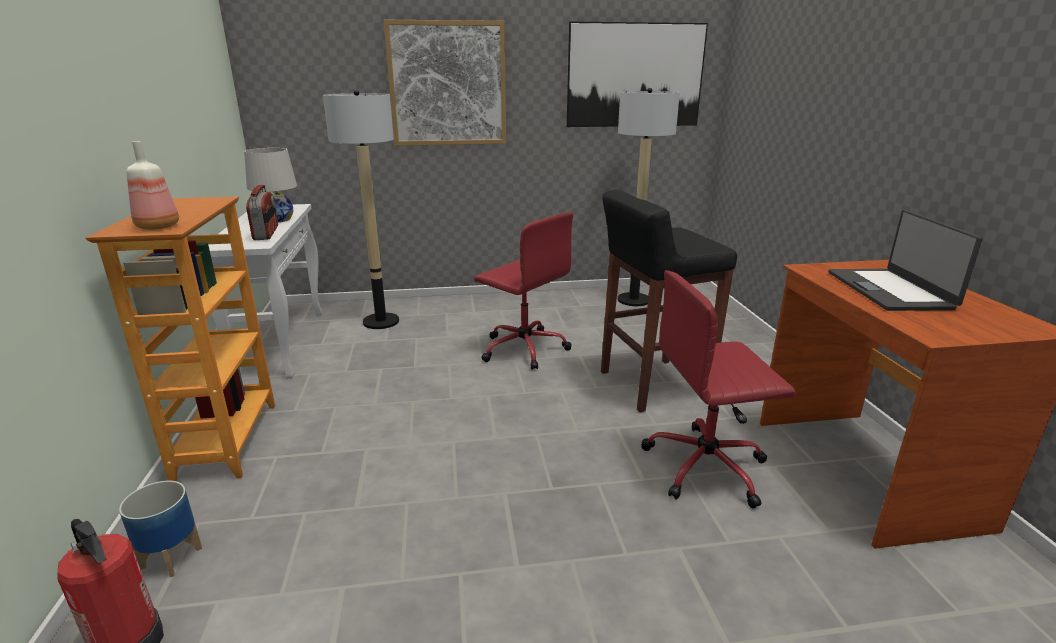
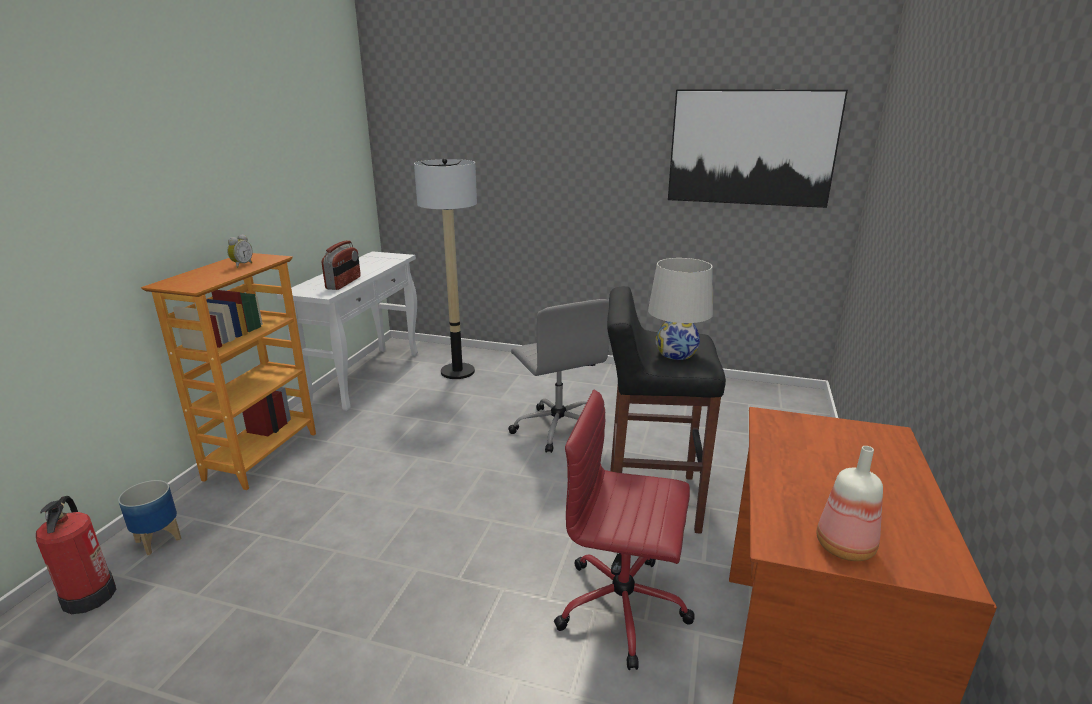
camera: 25 degrees right, 0 degrees up
(159, 227) = (194, 283): bottle -> bottle (846, 548)
(188, 208) = (241, 265): none -> alarm clock
(277, 219) = (369, 269): white table lamp -> white table lamp (676, 353)
(447, 84) = (548, 151): picture -> none
(523, 348) = (558, 427): red office chair -> grey office chair
(634, 300) = (721, 397): floor lamp -> none
(890, 290) = (827, 469): laptop -> none

